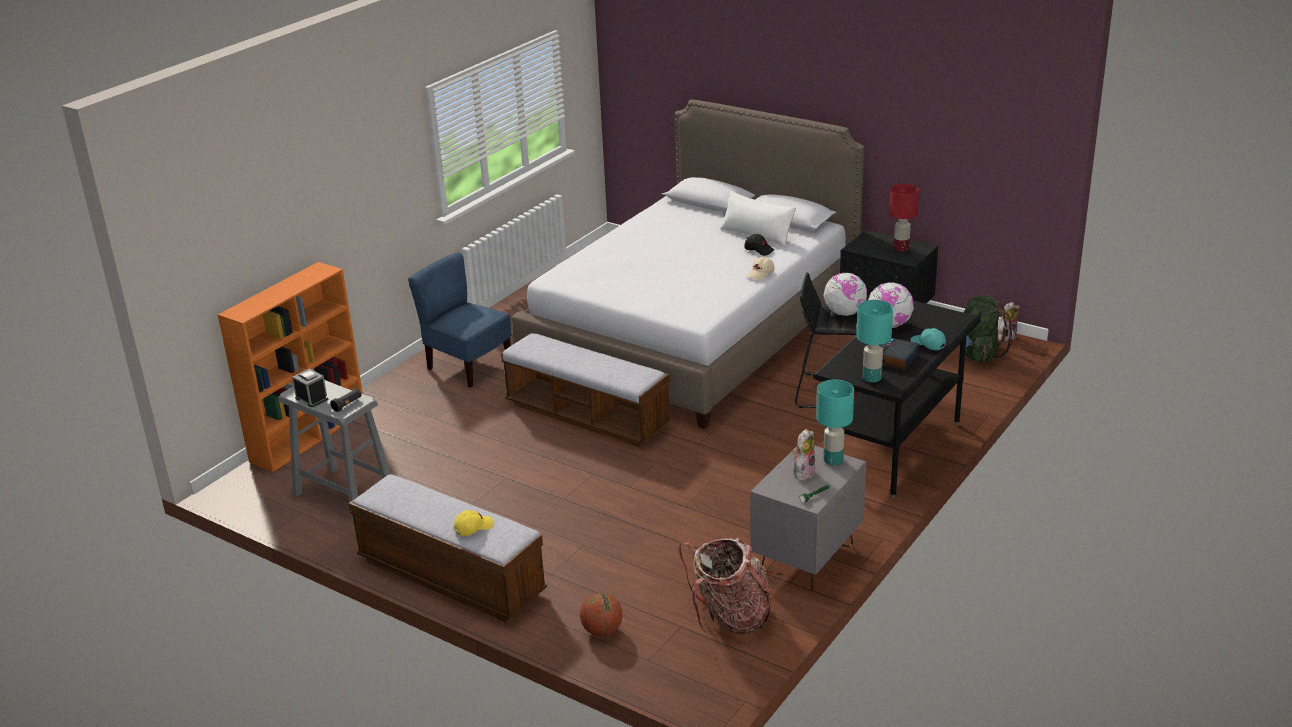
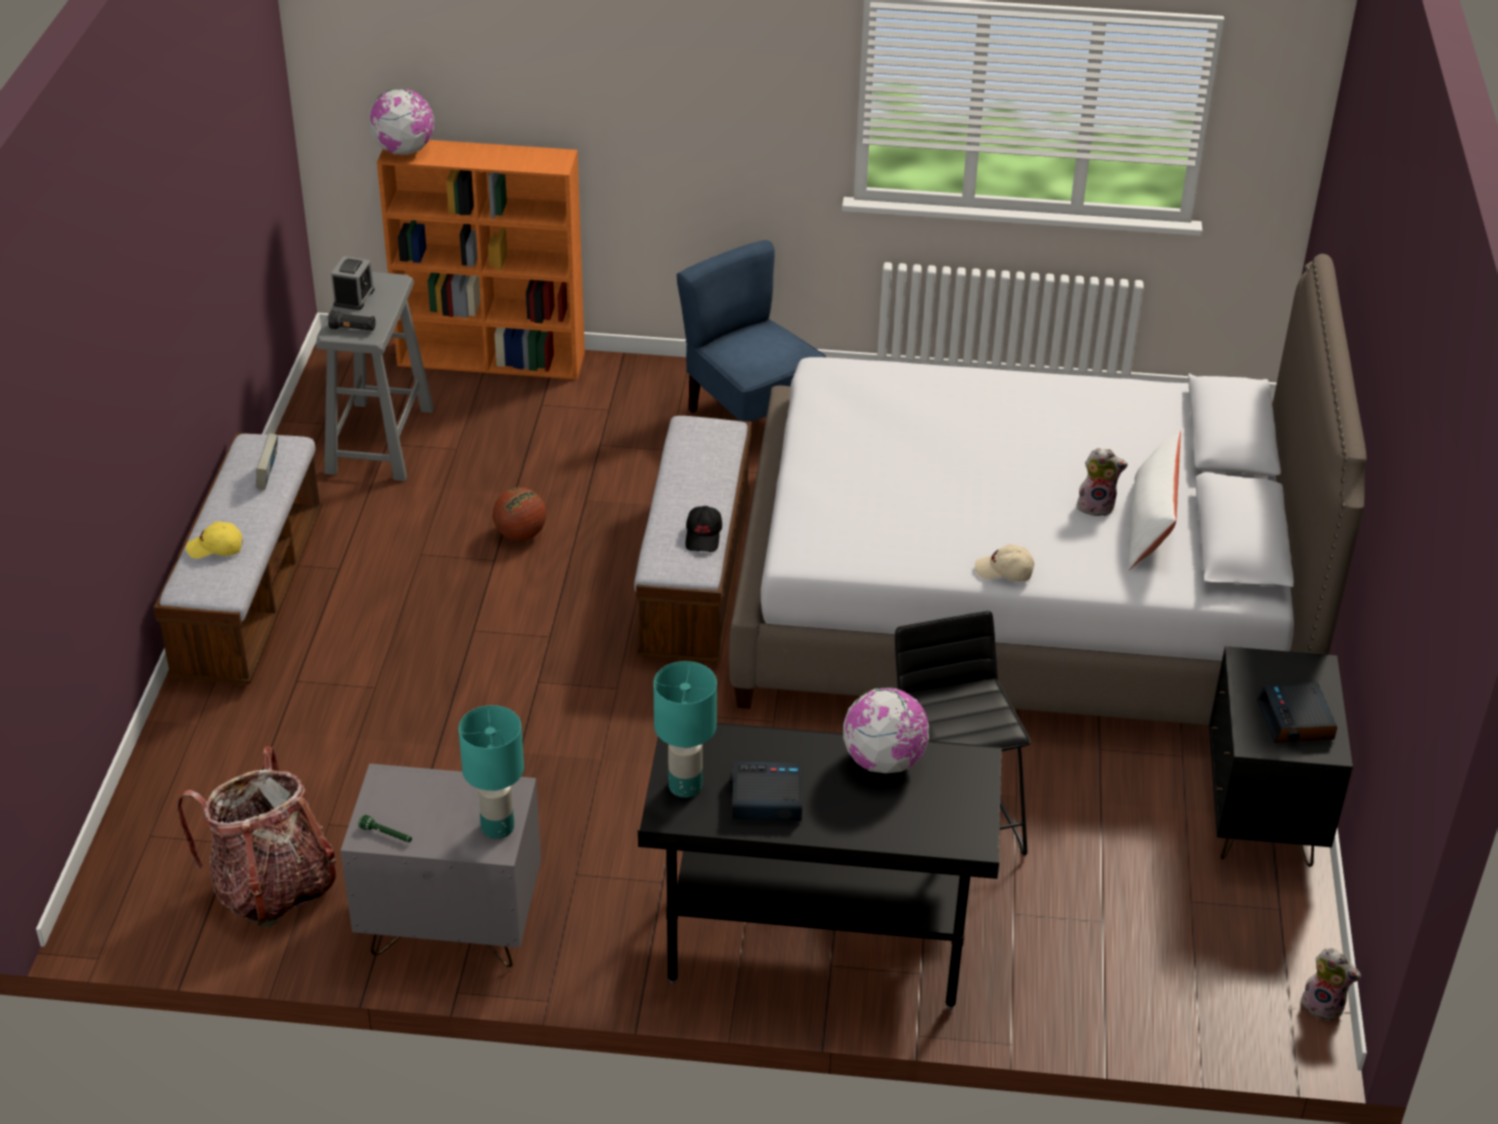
camera: 60 degrees right, 10 degrees up
(419, 494) = (269, 477): none -> book
(468, 366) = (751, 419): blue chair -> blue chair turned 45 degrees counterclockwise
(473, 527) = (215, 548): yellow cap -> yellow cap turned 150 degrees clockwise
(602, 631) = (194, 771): basketball -> basketball (520, 534)
(759, 250) = (1092, 544): black cap -> black cap (704, 536)
(803, 473) = (444, 804): plush toy -> plush toy (1096, 506)
(844, 313) = (974, 712): globe -> globe (404, 150)
(901, 248) = (1296, 721): red table lamp -> alarm clock
(928, 344) = (843, 826): turquoise cap -> none
(979, 354) = (1223, 980): green backpack -> none

